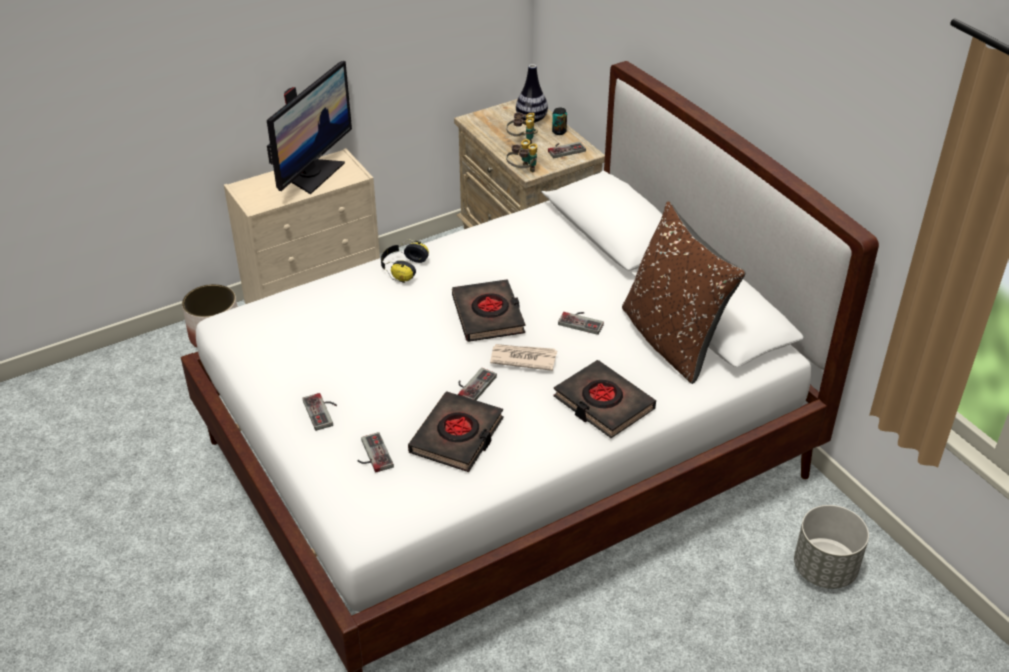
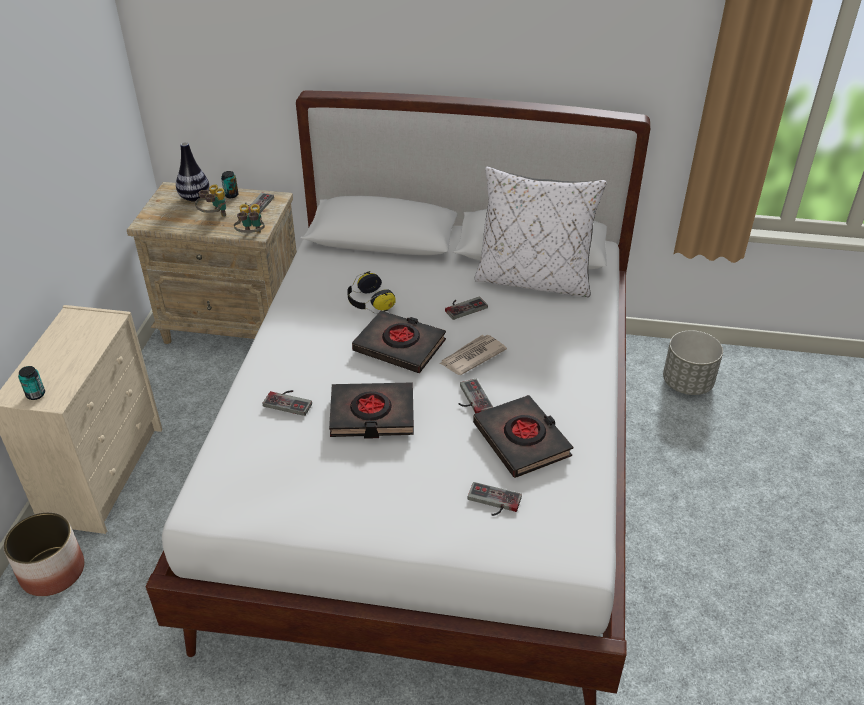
camera: 50 degrees left, 0 degrees up
(252, 195) = (36, 394): none -> can
(314, 174) = (69, 341): monitor -> none
(323, 411) = (403, 504): game controller -> game controller (290, 401)
(402, 268) = (279, 359): headphones -> headphones (369, 302)
(603, 404) = (565, 347): black book -> black book (372, 415)
(671, 340) = (533, 280): brown pillow -> white pillow

